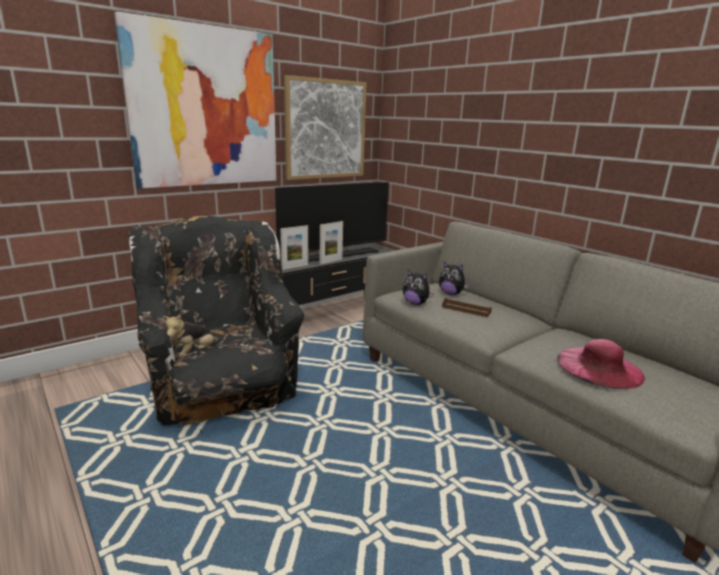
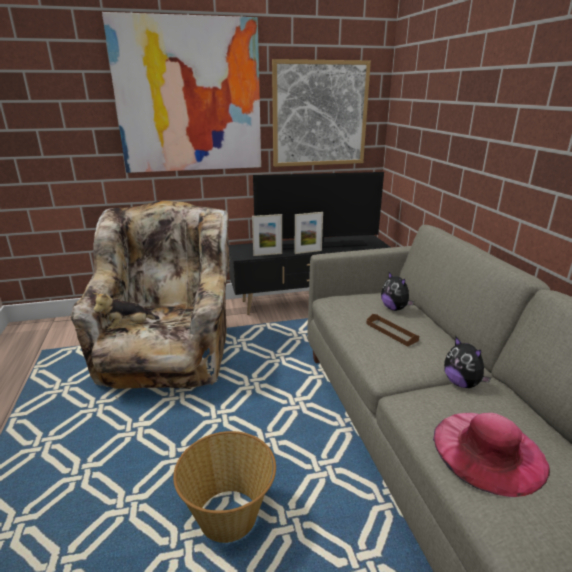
camera: 25 degrees right, 5 degrees up
(222, 382) = (169, 354): black armchair -> beige armchair
(396, 495) = (229, 517): none -> basket
(415, 303) = (343, 314): plush toy -> plush toy (462, 383)

